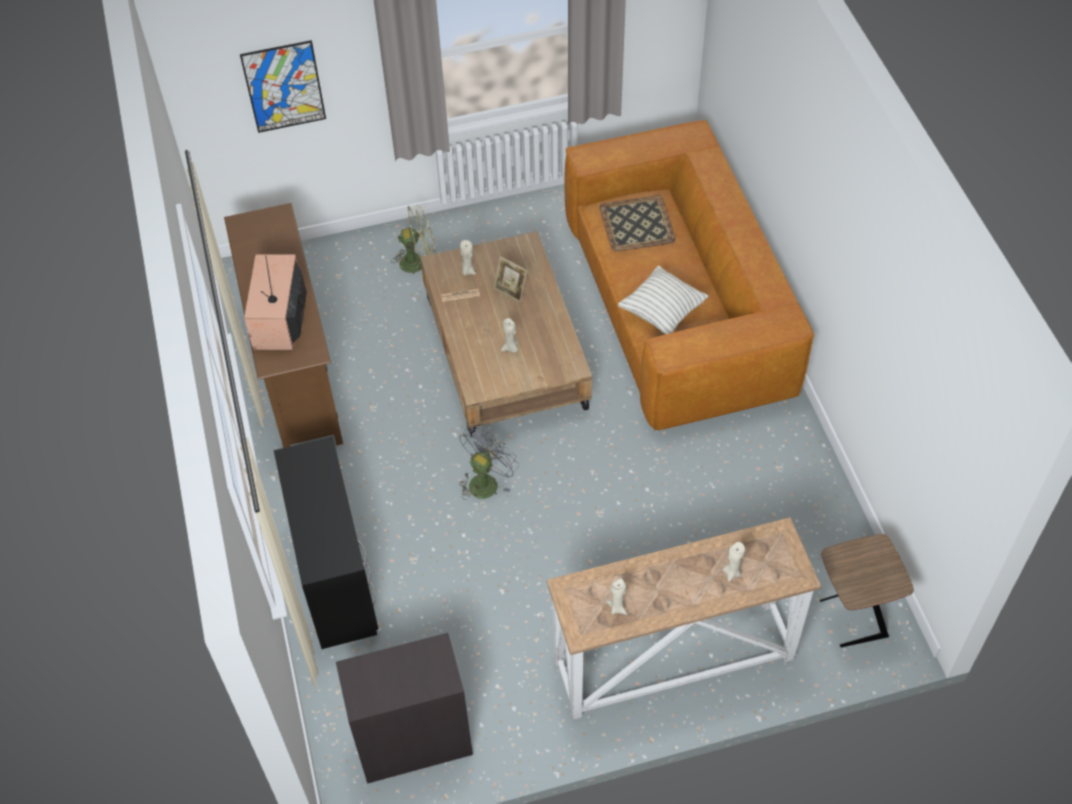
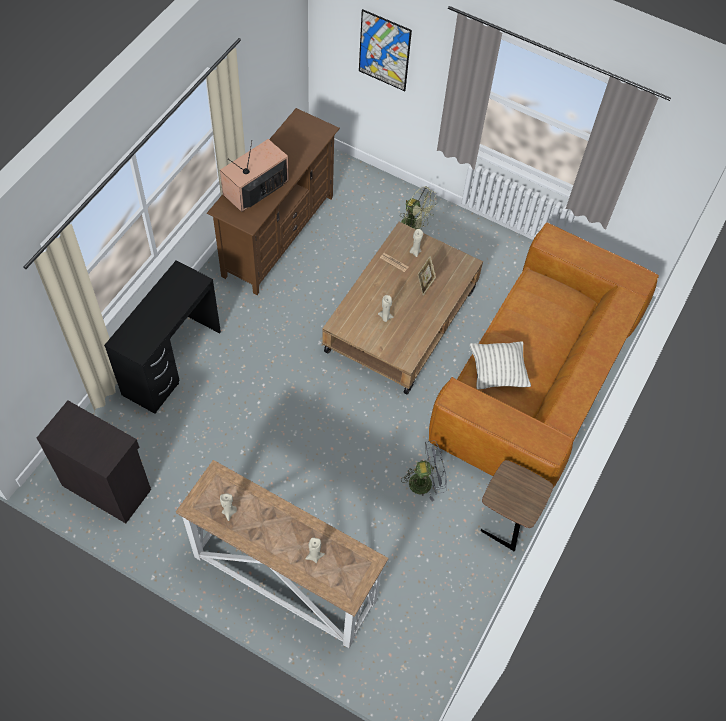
camera: 40 degrees right, 5 degrees up
(486, 481) = (305, 383): grey fan -> grey fan (425, 482)
(636, 224) = (546, 306): tray -> none
(851, 618) = (411, 660): brown side table -> brown side table (505, 523)

